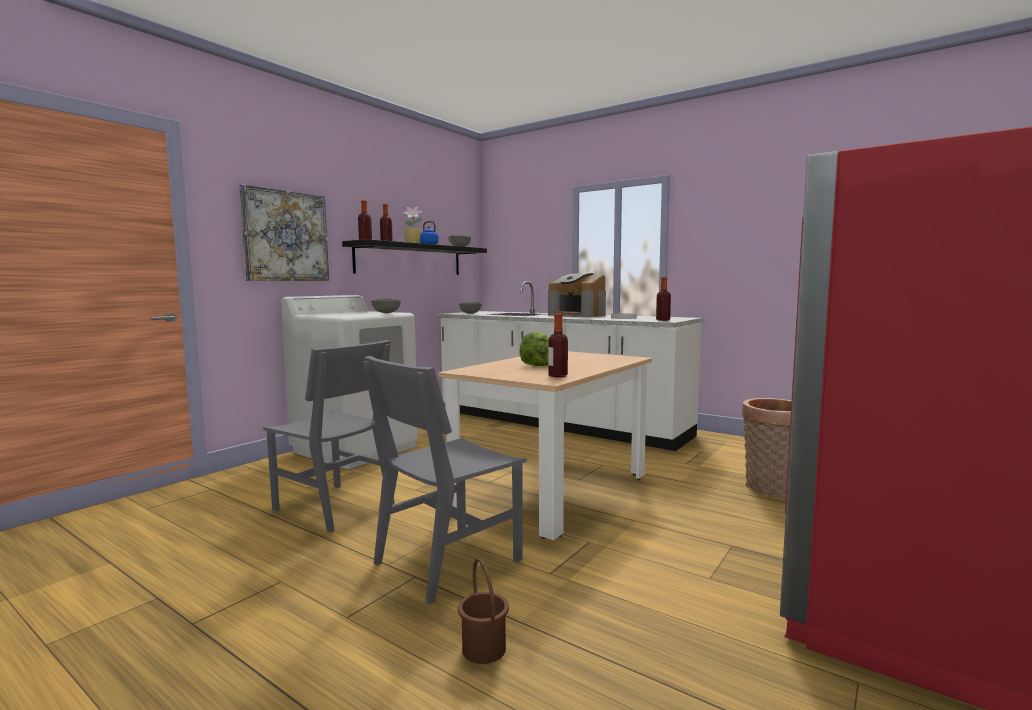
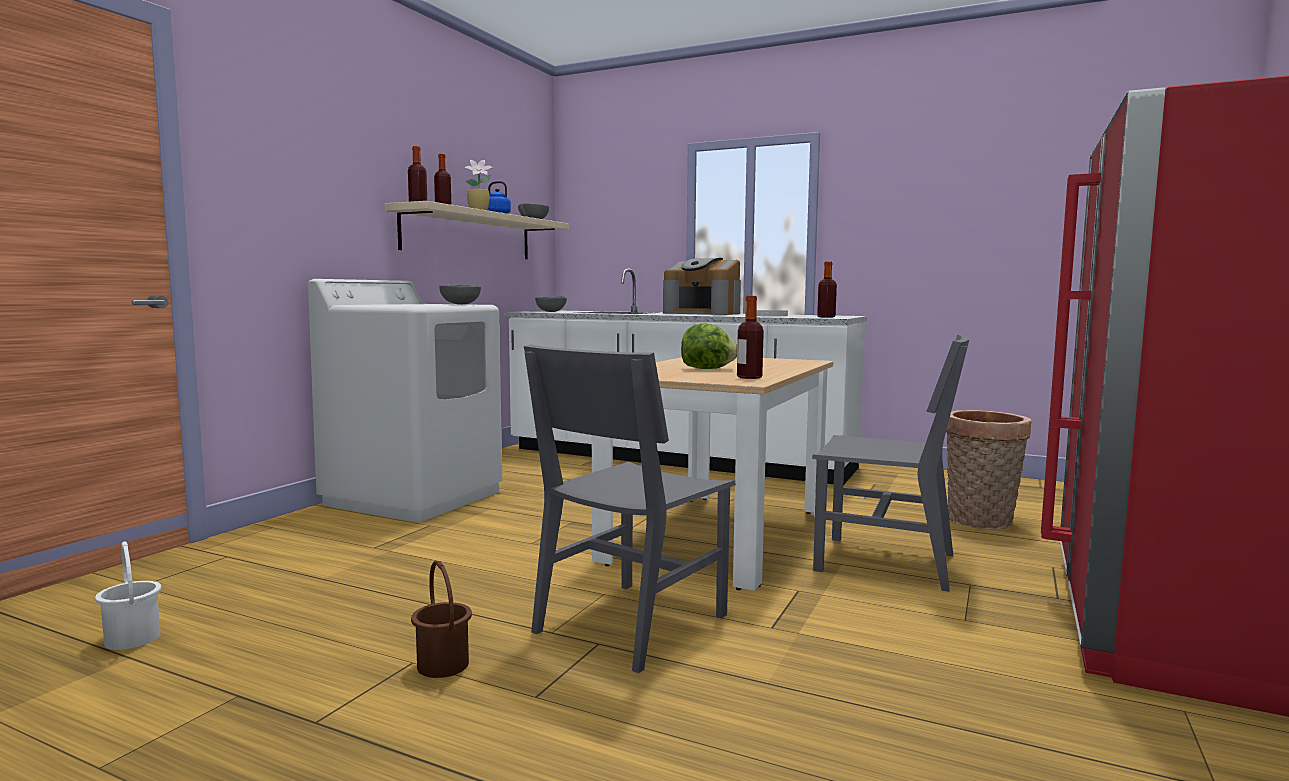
camera: 10 degrees left, 0 degrees up
(119, 549) = (132, 639): none -> white bucket
(286, 236) = (312, 191): picture -> none
(334, 507) = (429, 569): grey chair -> grey chair (885, 562)
(410, 260) = (469, 235): black shelf -> beige shelf
(483, 649) = (740, 717): brown bucket -> brown bucket (442, 665)

